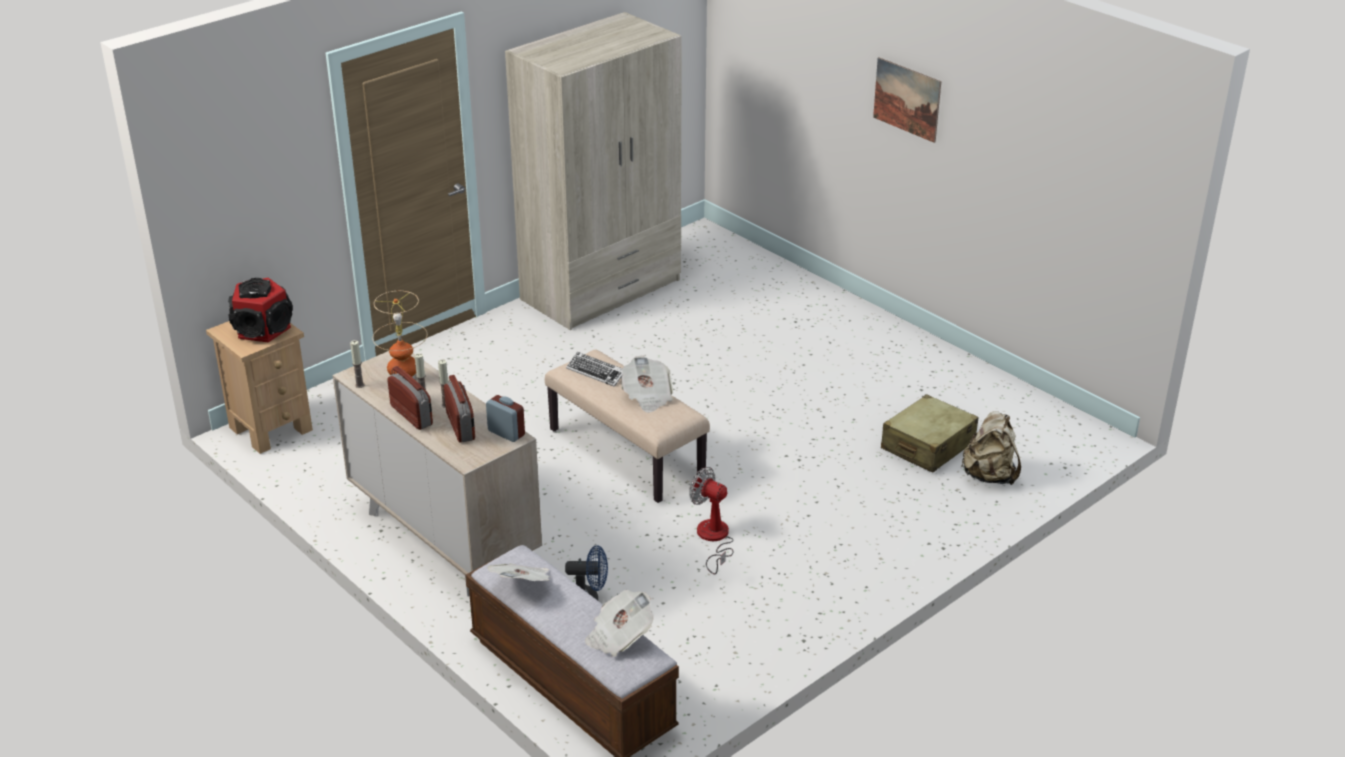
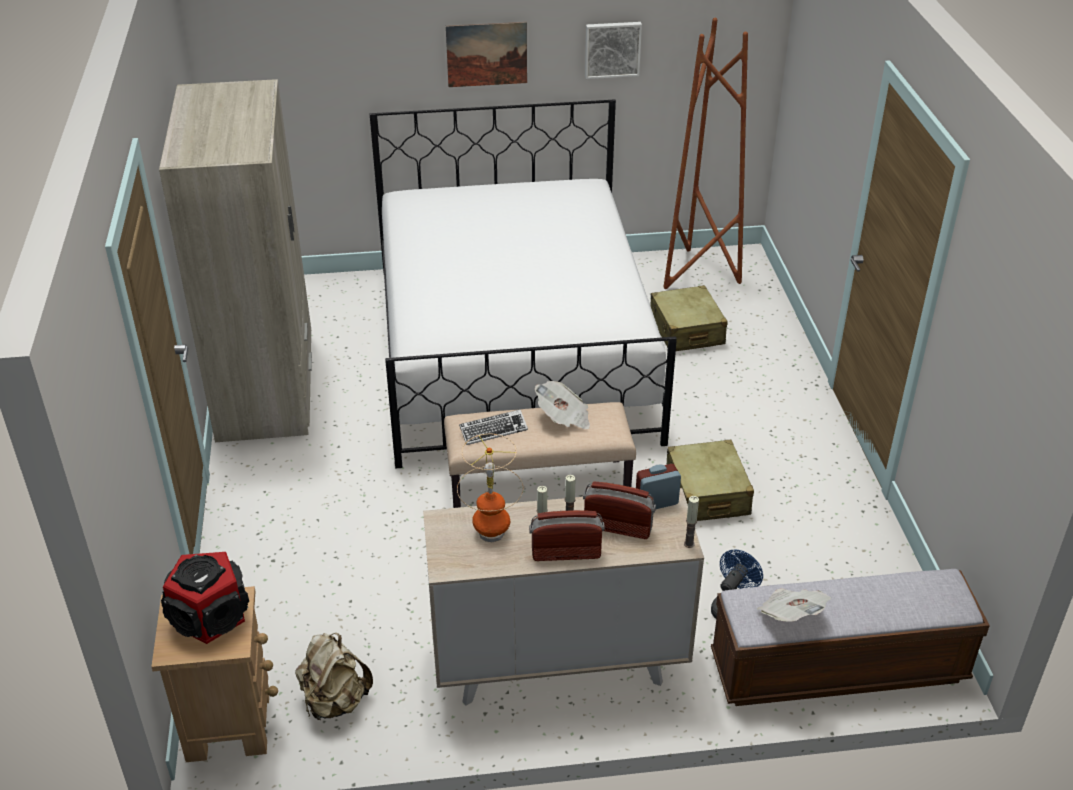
camera: 55 degrees left, 5 degrees up
(359, 385) = (471, 569): candle -> candle (689, 544)
(619, 636) = (908, 586): newspaper -> none
(713, 539) = (707, 493): fan -> beige suitcase
(780, 372) = (513, 351): none -> white bed
(989, 476) = (749, 322): beige backpack -> beige backpack (334, 701)
(1009, 142) = (612, 49): none -> picture
(1026, 420) = (698, 274): none -> brown clothes rack

